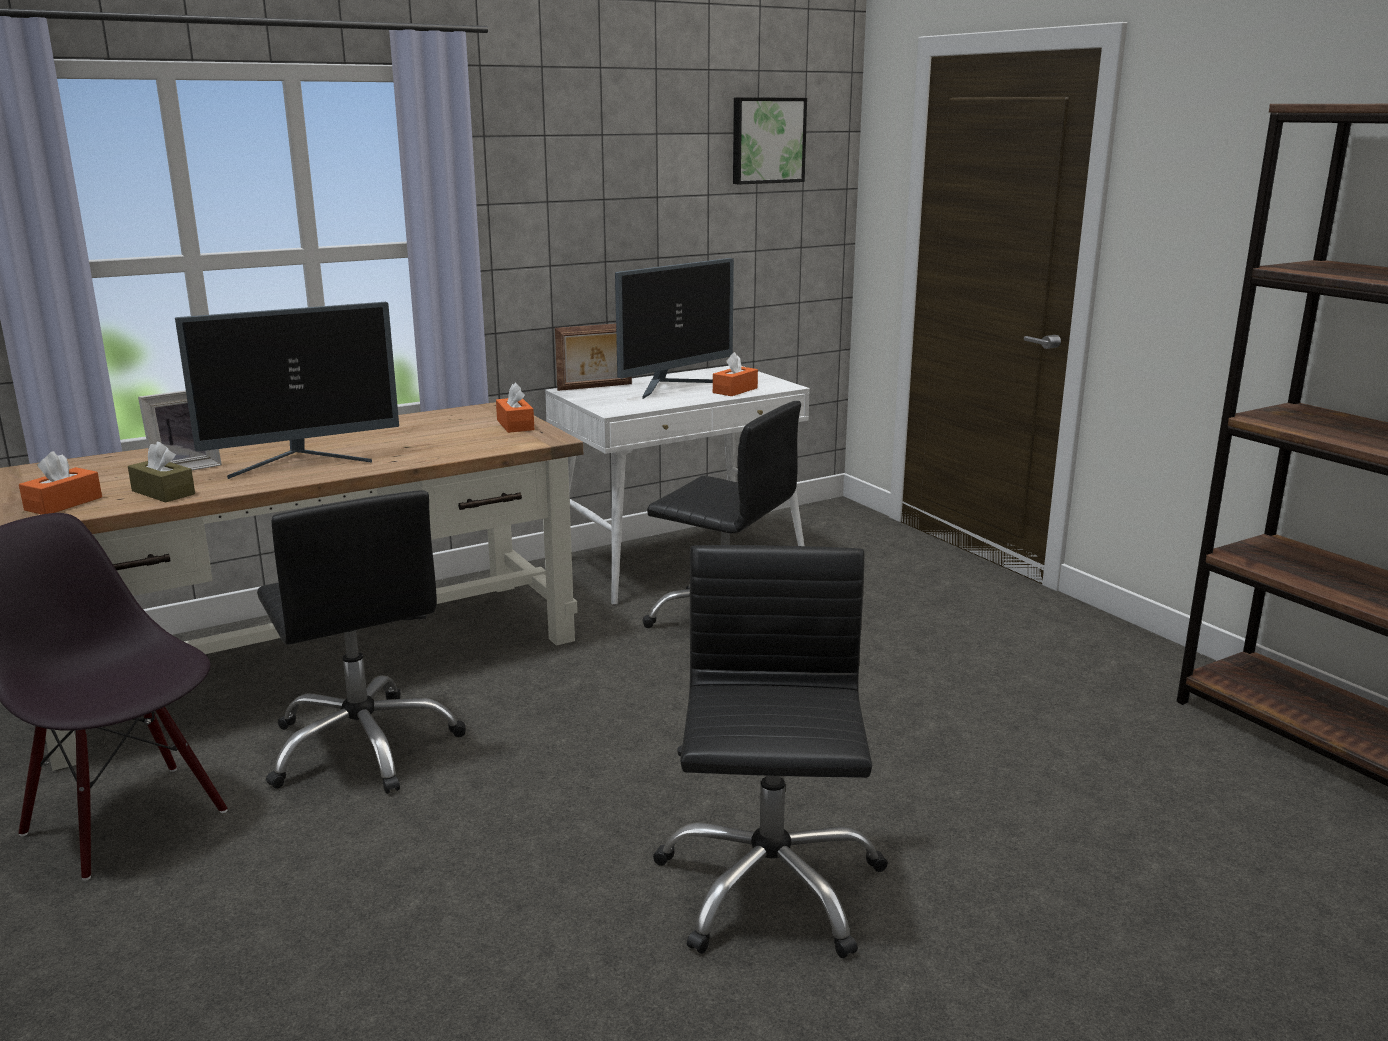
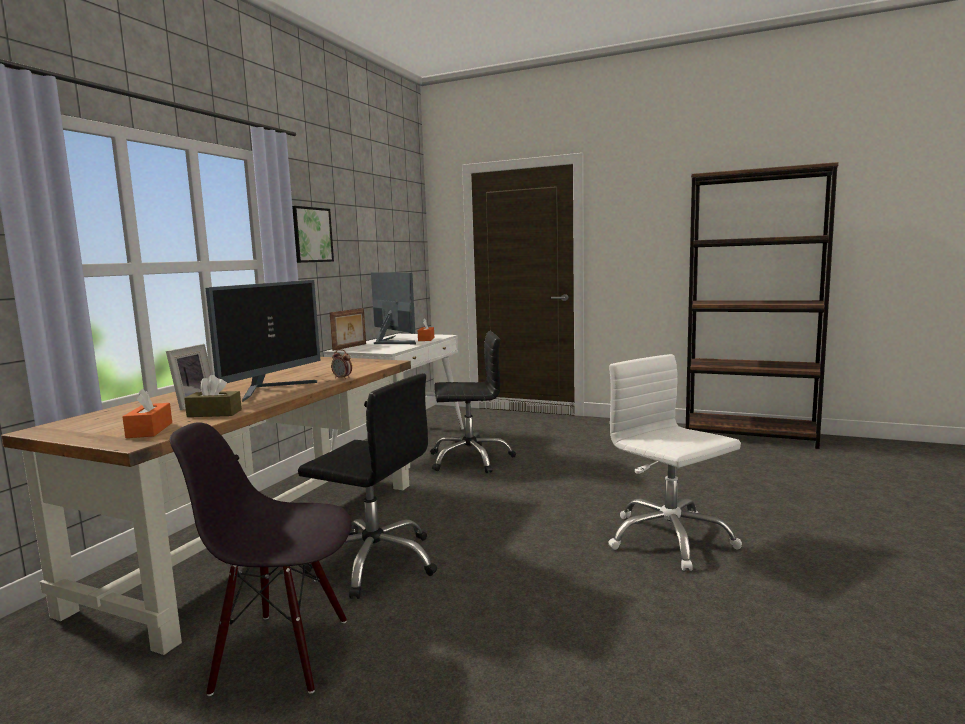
camera: 35 degrees left, 10 degrees down
(416, 460) = (342, 378): none -> alarm clock
(515, 425) = (354, 361): orange tissue box -> none
(673, 386) = (391, 342): monitor -> monitor turned 45 degrees counterclockwise
(767, 140) = (396, 213): picture -> picture (310, 235)
(768, 886) = (669, 539): black office chair -> white office chair

